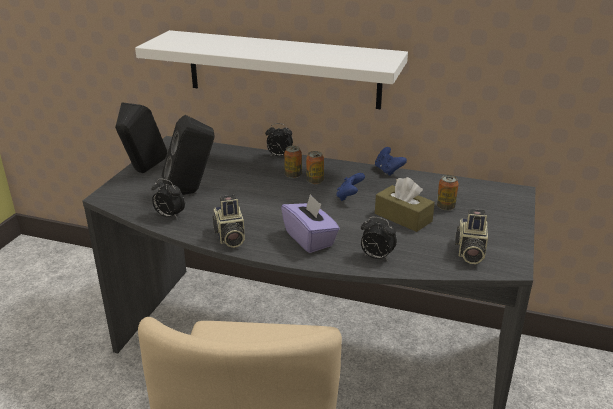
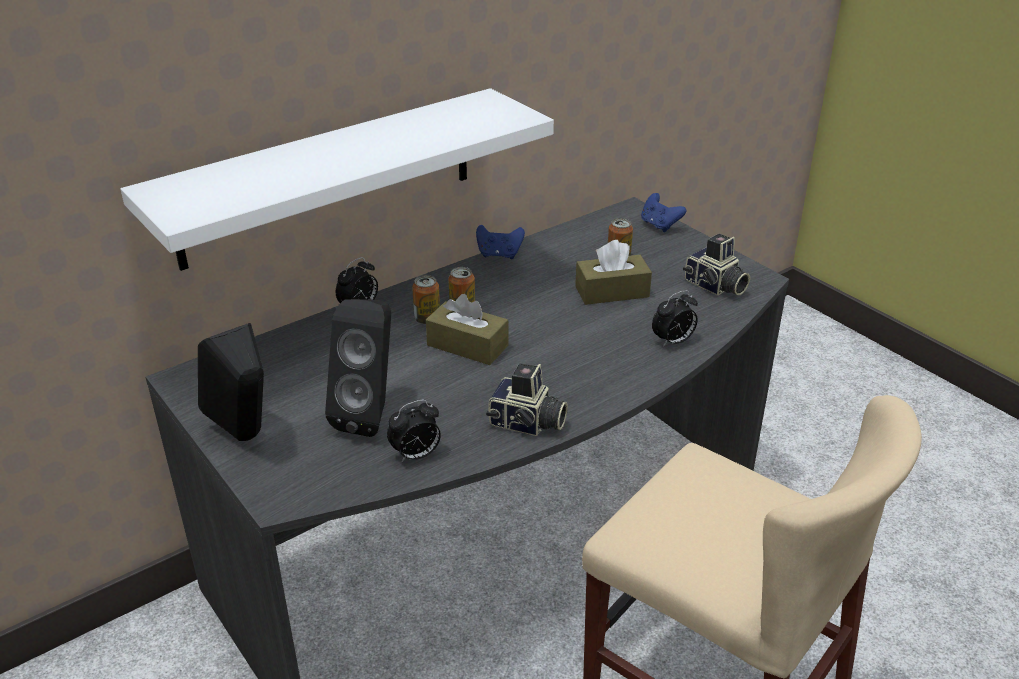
camera: 55 degrees left, 5 degrees up
(283, 194) = (467, 345): none -> brown tissue box
(310, 239) = (593, 368): purple tissue box -> none
(349, 197) = (528, 304): blue game controller -> blue game controller (659, 225)

